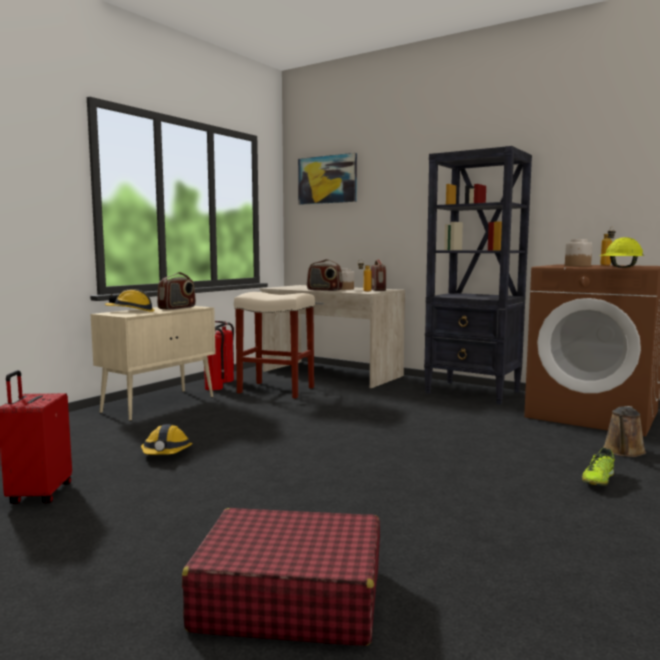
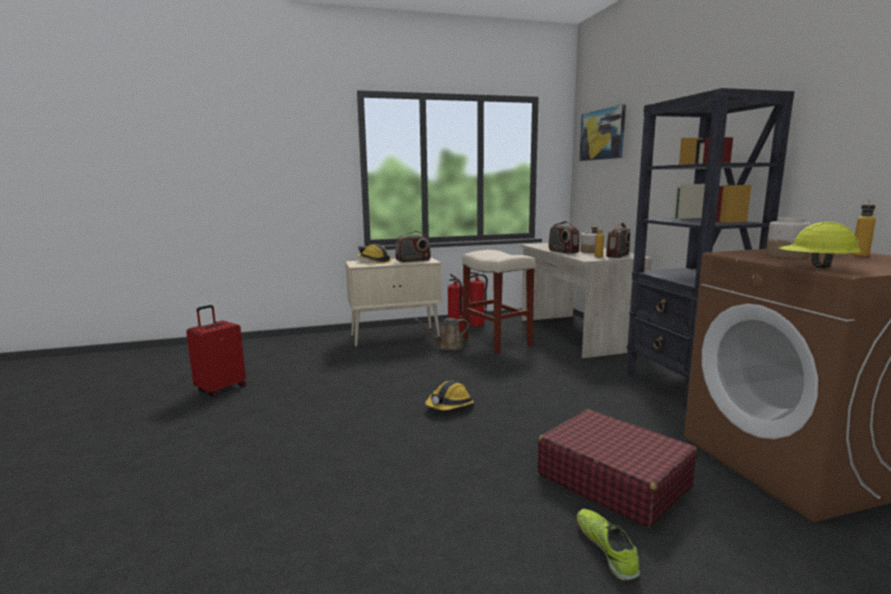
camera: 40 degrees right, 5 degrees up
(166, 453) = (326, 380): hard hat -> hard hat (449, 406)
(289, 598) = (172, 524): red suitcase -> red suitcase (612, 480)
(598, 480) = (606, 549): shoe -> shoe turned 90 degrees clockwise
(623, 452) = (725, 529): brown watering can -> brown watering can (447, 347)

